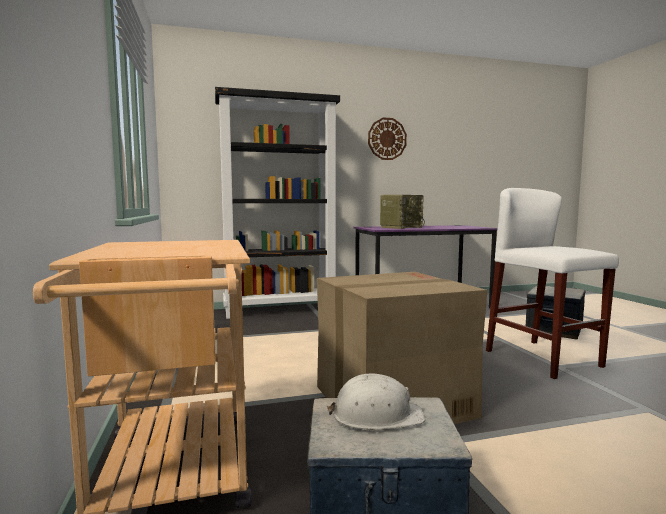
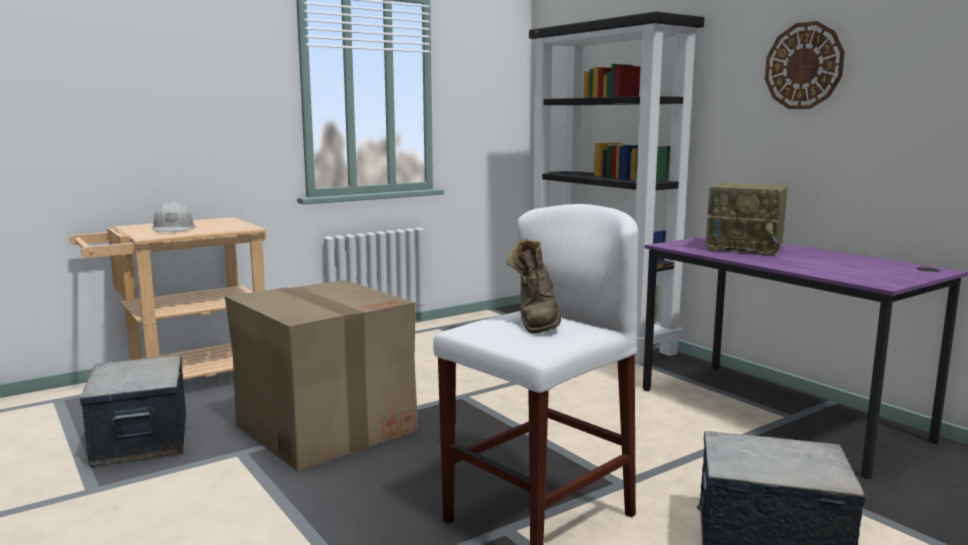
camera: 70 degrees right, 5 degrees up
(376, 415) = (144, 371): white hard hat -> white hard hat (174, 228)
(548, 247) = (536, 322): none -> brown boot

